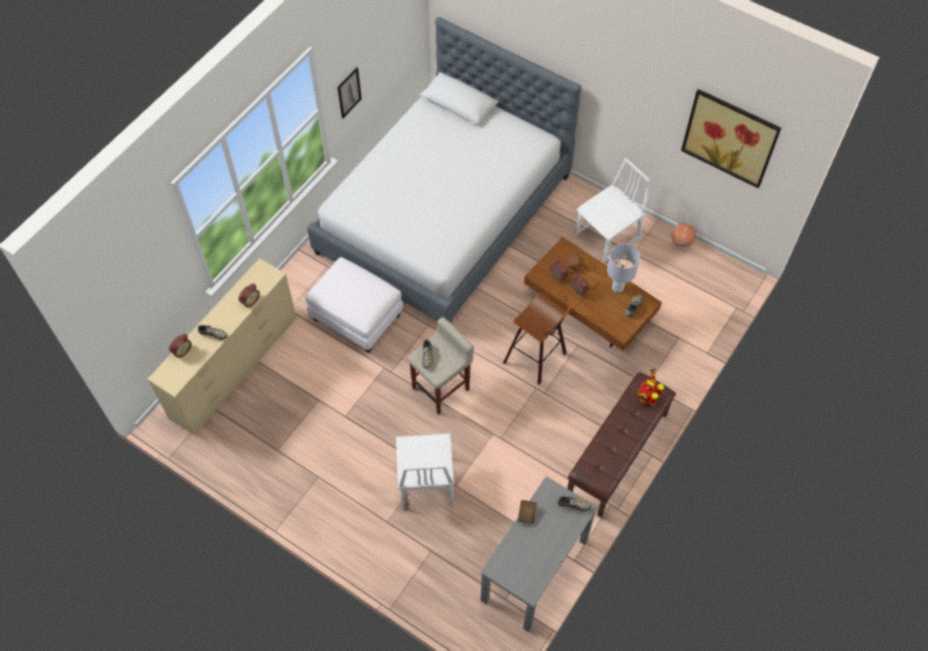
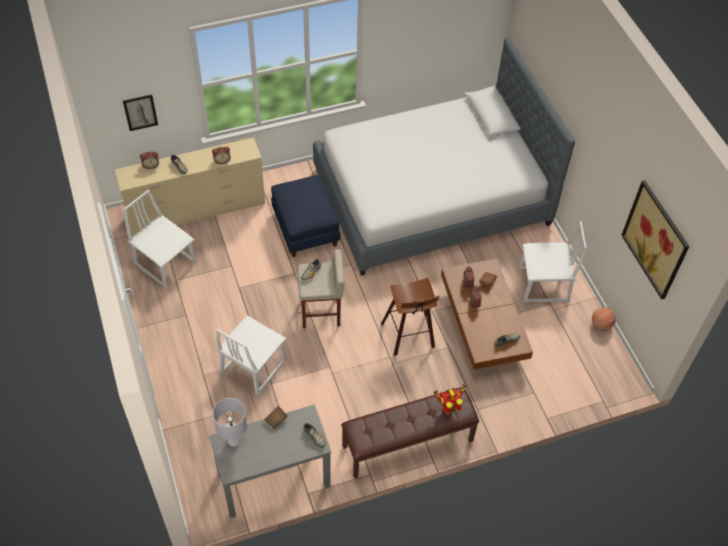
camera: 35 degrees right, 5 degrees down
(251, 439) = (166, 263): none -> white chair
(349, 93) = (396, 54): picture -> picture (140, 112)
(357, 317) = (306, 228): white ottoman -> blue ottoman
(618, 287) = (507, 320): grey table lamp -> grey table lamp (234, 440)

